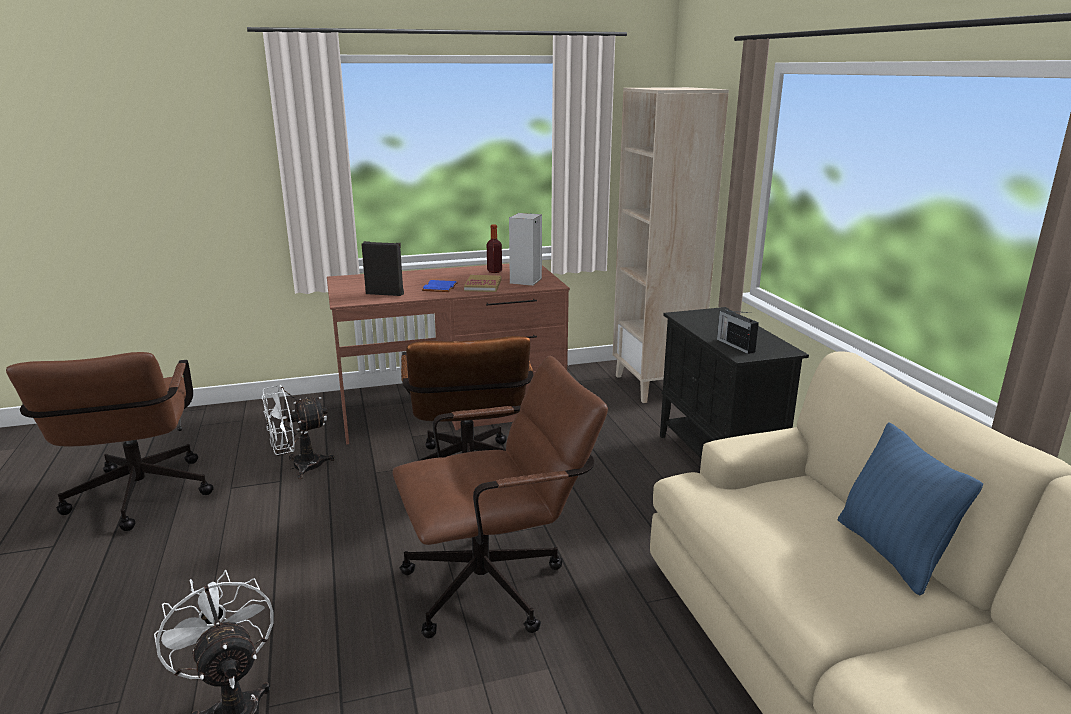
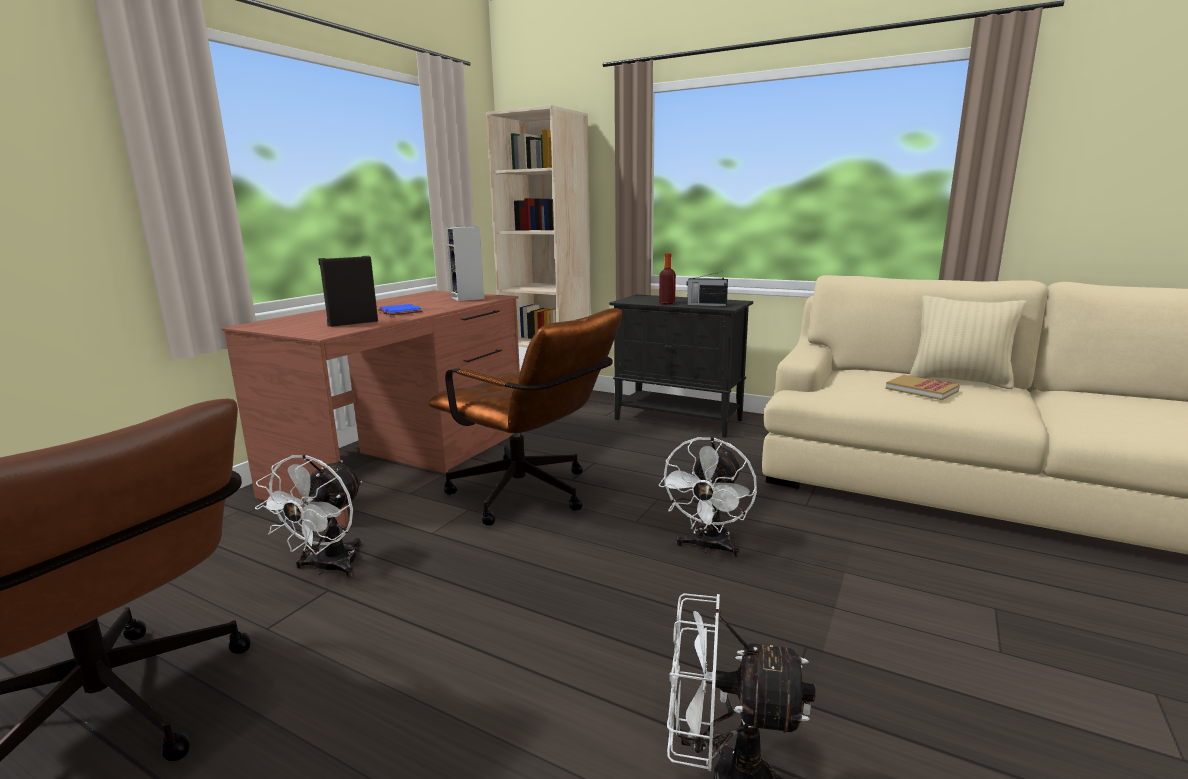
camera: 45 degrees left, 5 degrees down
(483, 285) = (438, 305): book -> book (921, 390)
(494, 271) = (415, 298): bottle -> bottle (667, 303)
(498, 584) = (708, 547): brown office chair -> white fan
(891, 553) = (959, 380): blue pillow -> beige pillow

